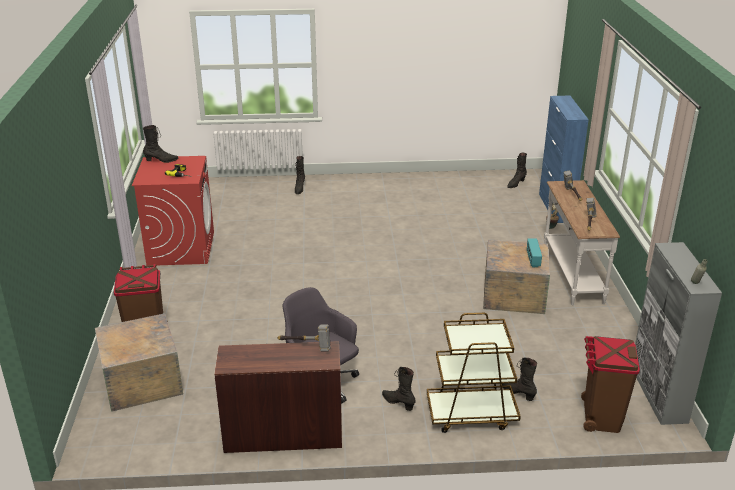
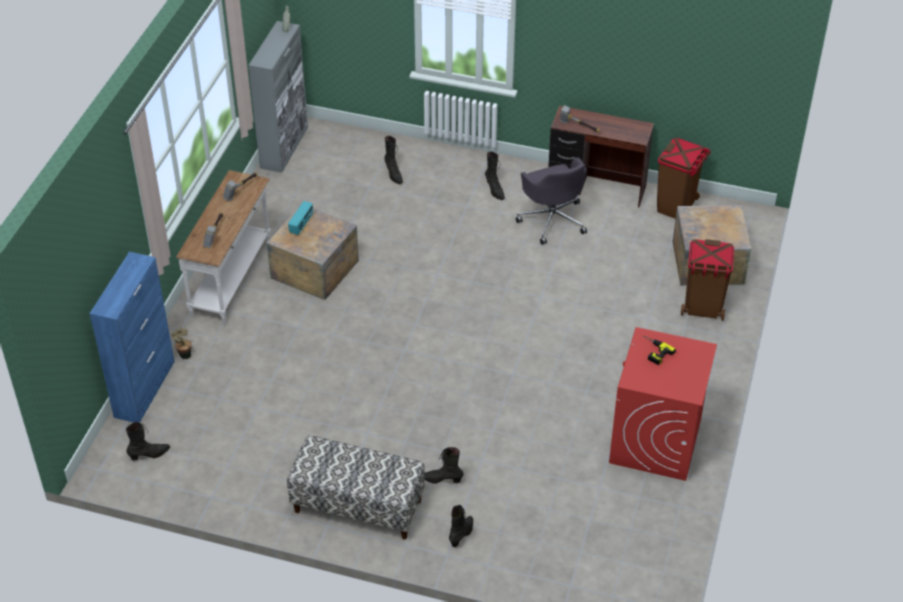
camera: 160 degrees left, 15 degrees up
(161, 161) = (677, 388): black boot -> black boot (442, 479)
(370, 187) = (357, 506): none -> bench
(471, 414) = (442, 168): brown cart -> none
(600, 417) = (346, 142): brown trash can -> brown trash can (676, 206)

